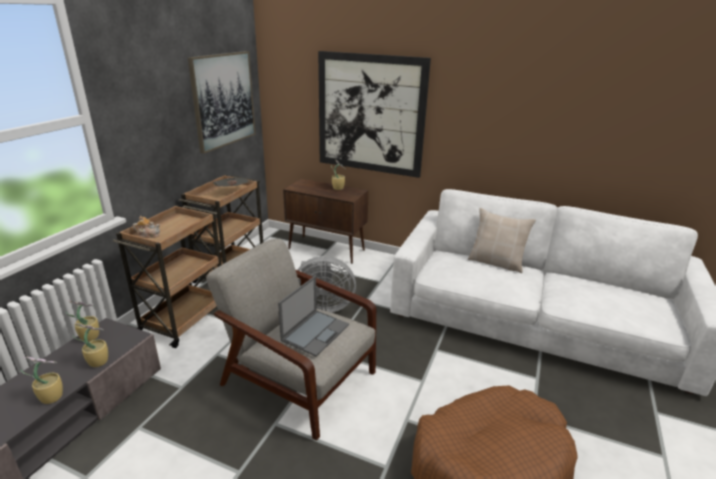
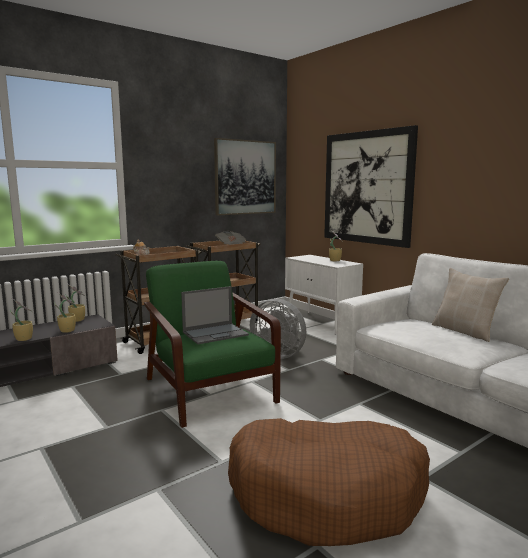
camera: 30 degrees right, 15 degrees down
(297, 377) = (208, 389): grey armchair -> green armchair
(327, 249) = (321, 323): brown cabinet -> white cabinet

